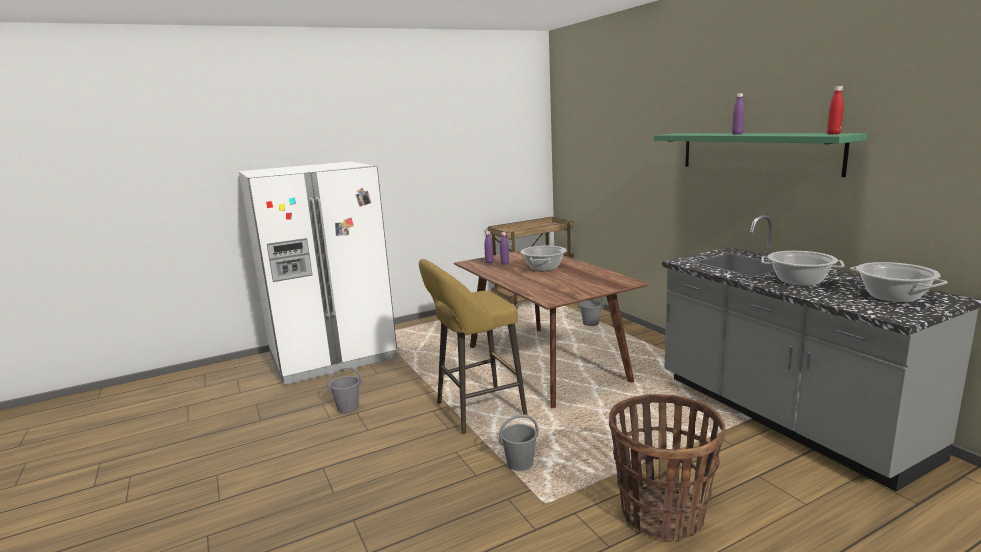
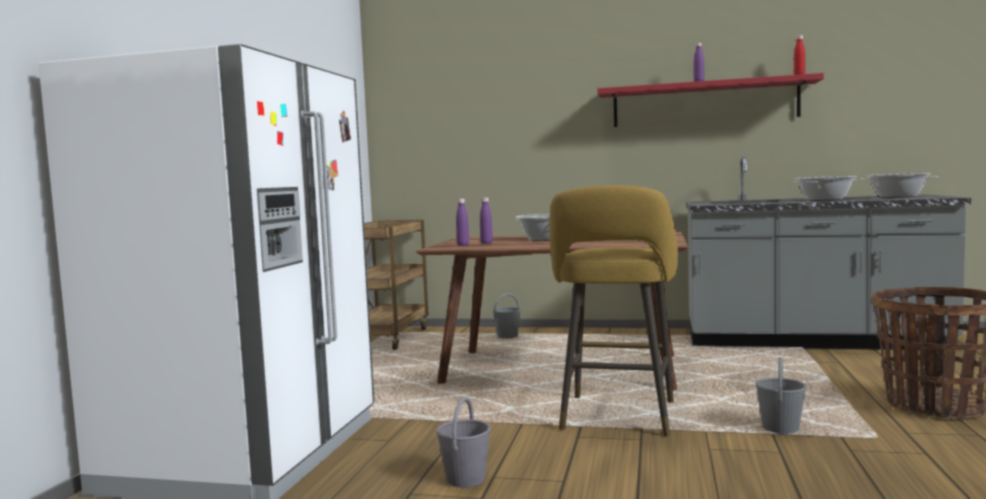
camera: 50 degrees left, 10 degrees down
(756, 152) = (704, 103): green shelf -> red shelf

